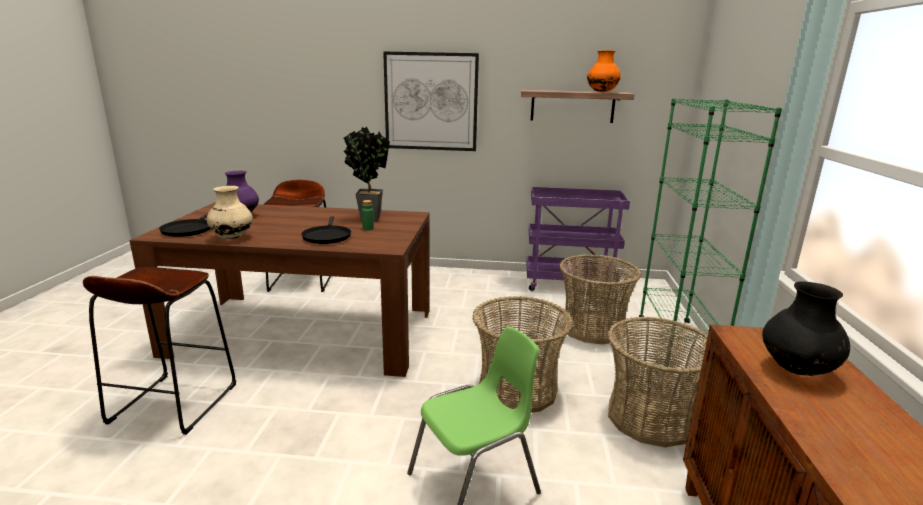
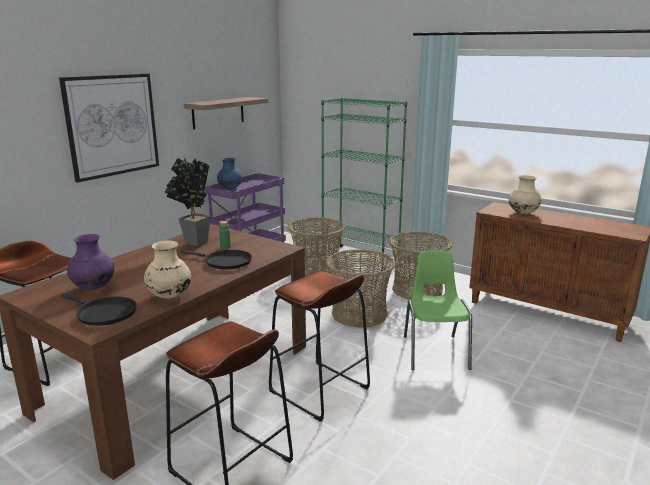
camera: 60 degrees left, 0 degrees up
(321, 413) = (319, 390): none -> brown stool
(559, 197) = (230, 189): none -> blue vase
(602, 92) = (245, 99): orange vase -> none
(797, 370) = (523, 213): black vase -> beige vase

